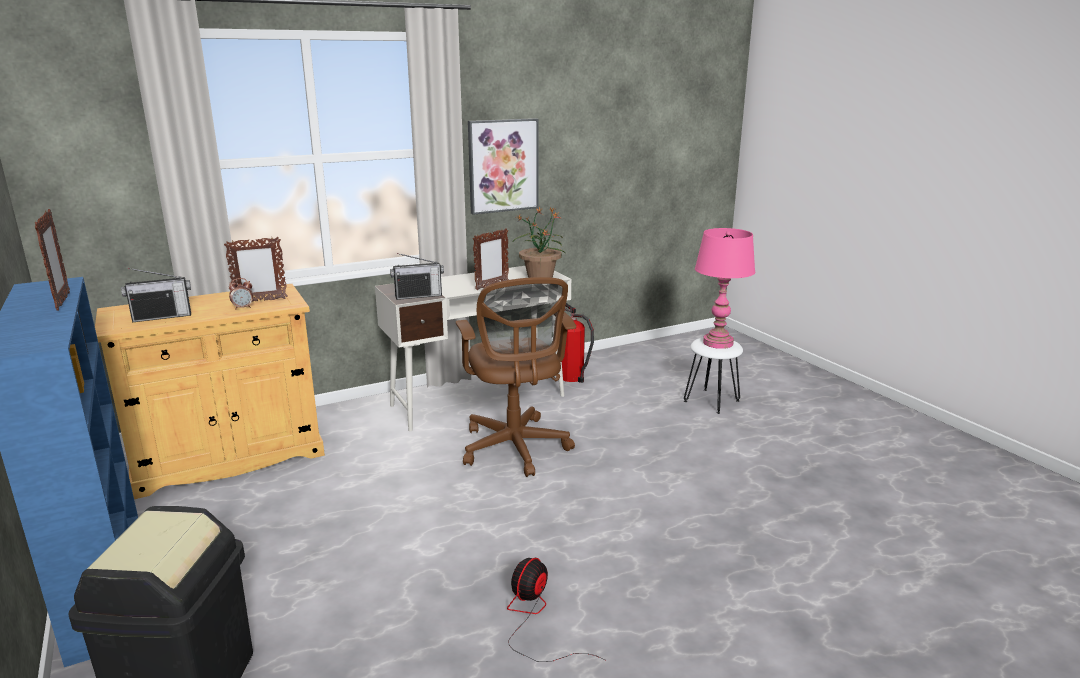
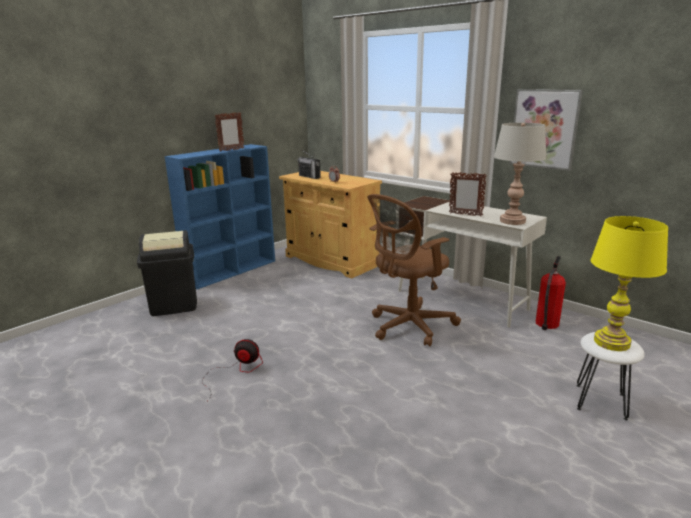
camera: 70 degrees right, 0 degrees up
(261, 301) = (347, 182): picture frame -> none
(418, 296) = (418, 205): radio -> none
(540, 276) = (512, 221): potted plant -> grey table lamp
(718, 343) = (611, 342): pink table lamp -> yellow table lamp

